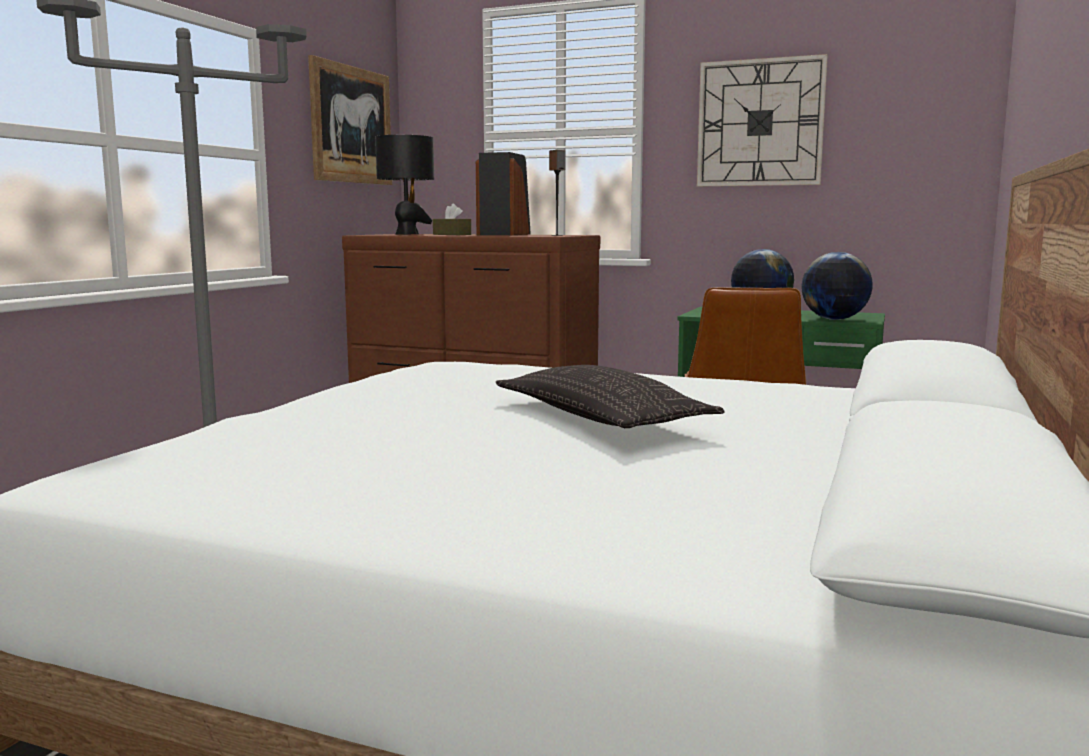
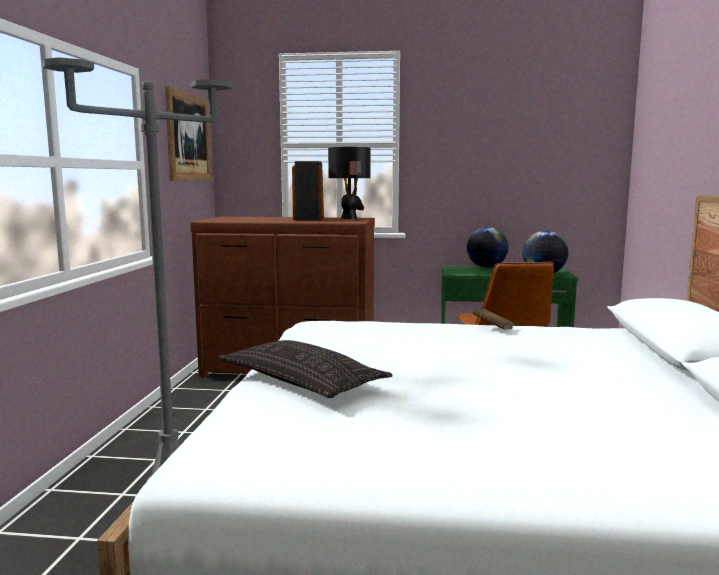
camera: 15 degrees left, 0 degrees up
(407, 234) = (233, 218): black table lamp -> black table lamp (349, 218)
(452, 234) = (271, 219): brown tissue box -> none
(600, 416) = (499, 367): pillow -> pillow (301, 380)
(672, 379) = (493, 328): none -> brown book
(760, 123) = (480, 142): wall clock -> none

